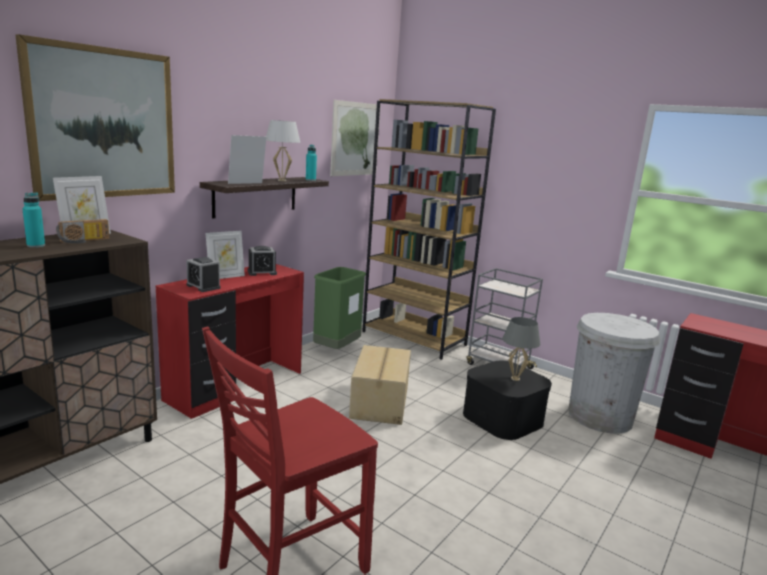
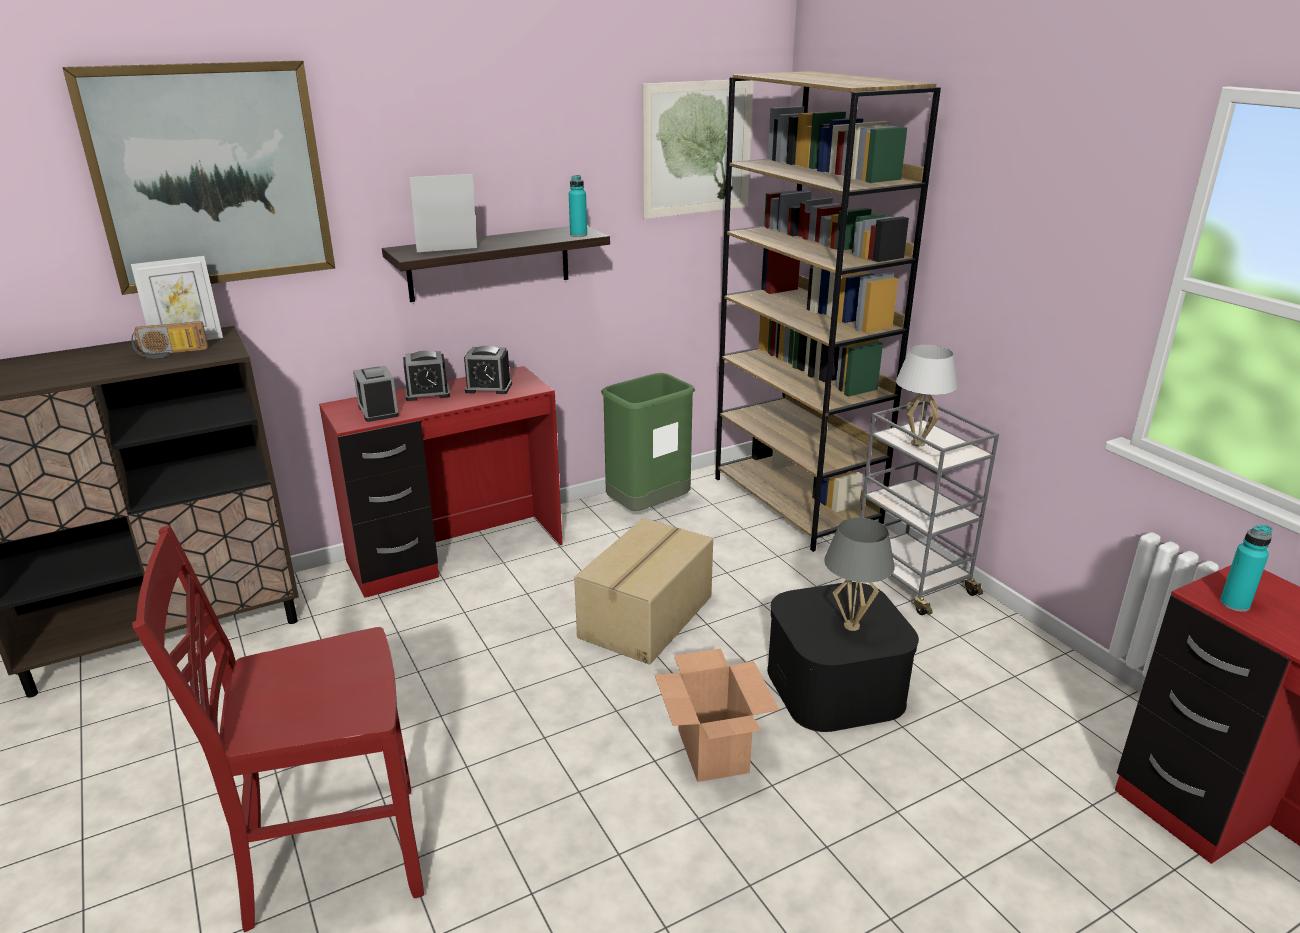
camera: 25 degrees right, 10 degrees up
(36, 245) = (105, 361): turquoise bottle -> turquoise bottle (1234, 604)
(225, 277) = (427, 393): picture frame -> alarm clock
(281, 180) = (523, 239): white table lamp -> white table lamp (917, 443)
(468, 459) = (712, 750): none -> cardboard box
(600, 416) = (1034, 720): white trash can -> none

